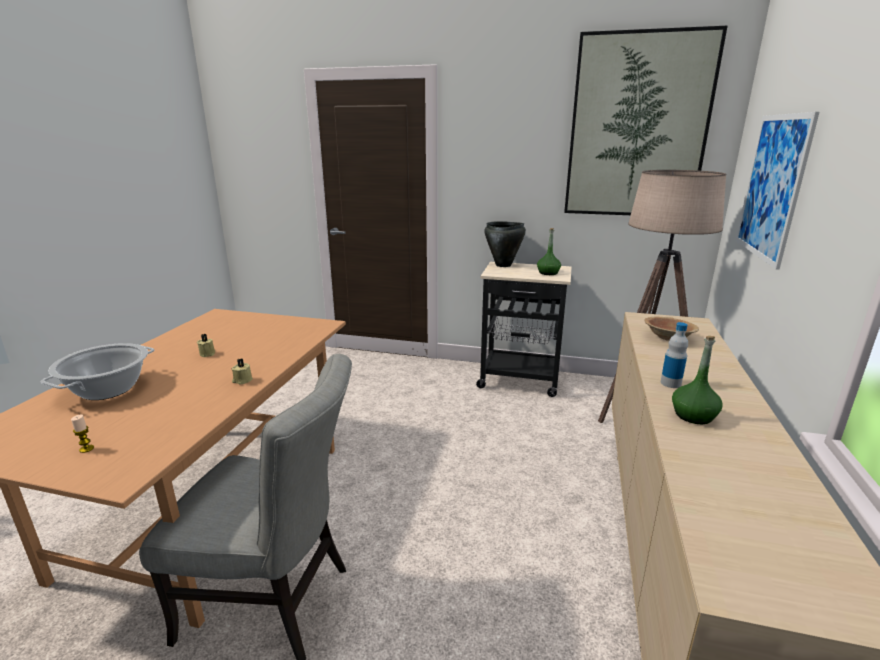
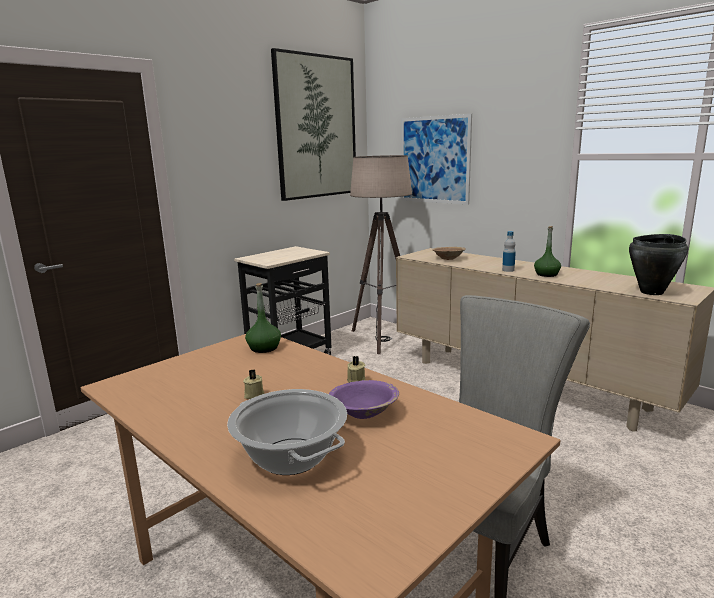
camera: 60 degrees left, 5 degrees down
(86, 449) = (448, 462): candle -> none
(179, 397) = (363, 412): none -> purple bowl
(503, 265) = (254, 257): black cooking pot -> black cooking pot (652, 292)
(548, 273) = (300, 252): green bottle -> green bottle (264, 348)

